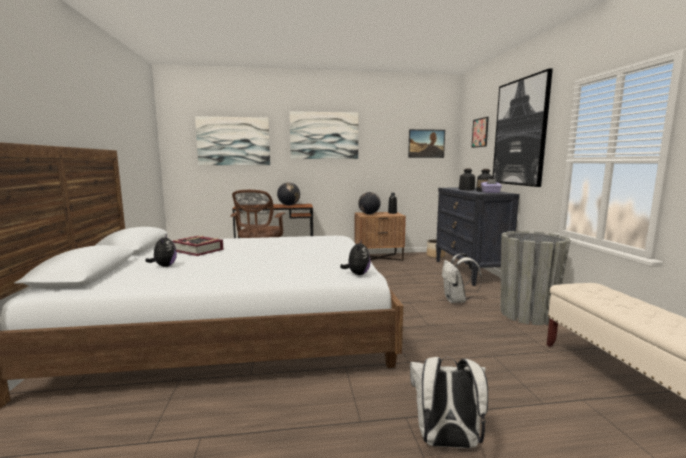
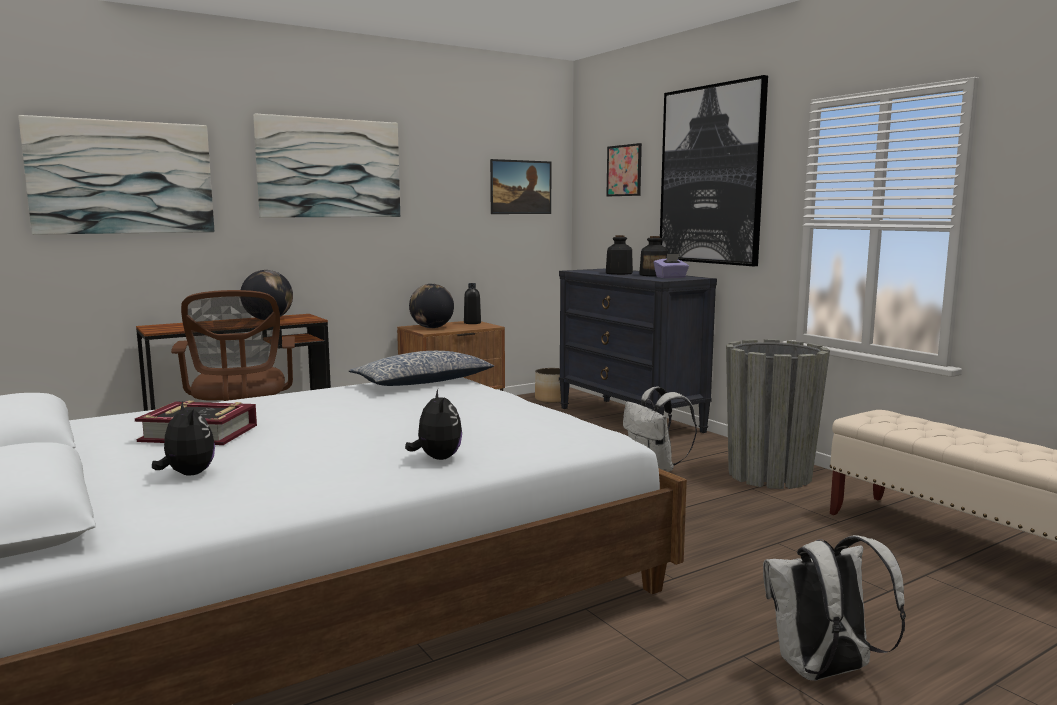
camera: 25 degrees left, 0 degrees up
(323, 238) = (424, 383): none -> pillow
(357, 274) = (595, 437): plush toy -> plush toy (437, 458)

